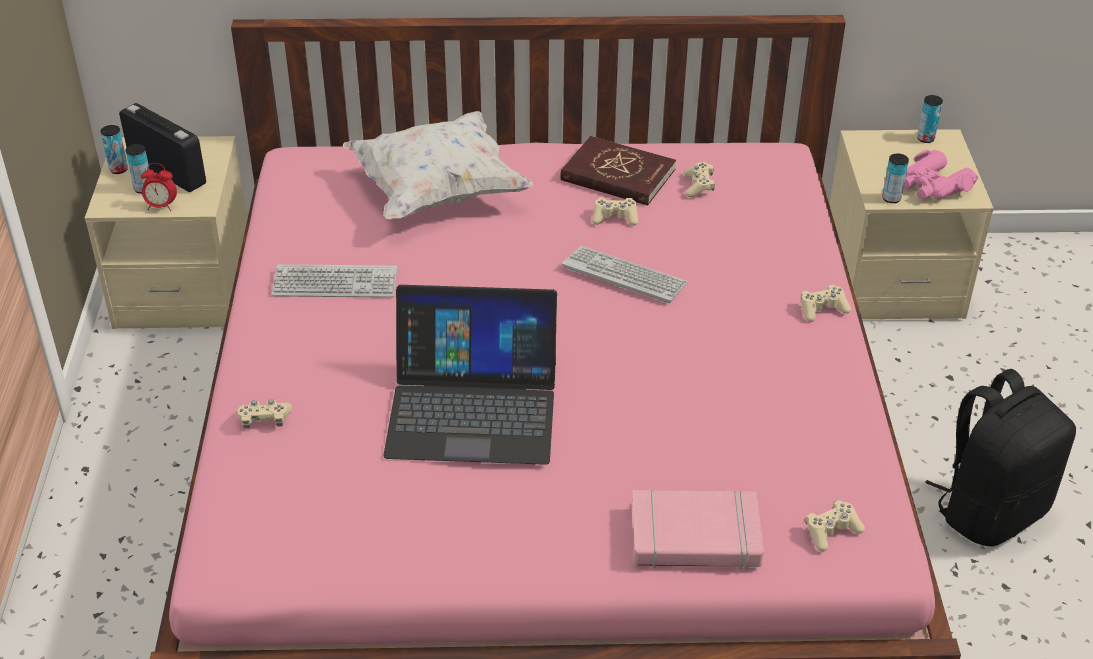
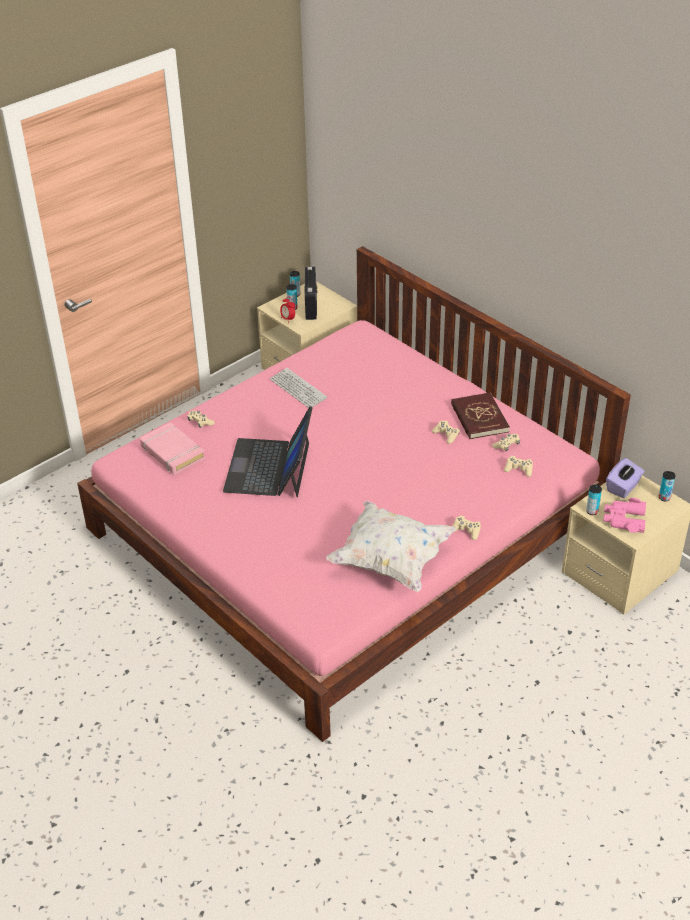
camera: 50 degrees right, 0 degrees up
(437, 192) = (393, 378): white pillow -> white pillow (390, 560)
(473, 407) = (269, 467): laptop -> laptop turned 45 degrees clockwise
(624, 275) = (408, 460): keyboard -> none
(695, 537) = (269, 569): pink book -> pink book (172, 452)
(831, 531) = (319, 606): beige game controller -> beige game controller (519, 469)
(874, 153) = (623, 487): none -> purple tissue box
(990, 510) = (488, 693): black backpack -> none

